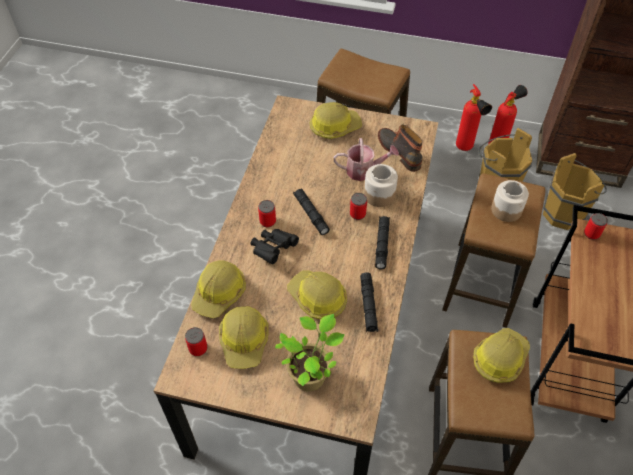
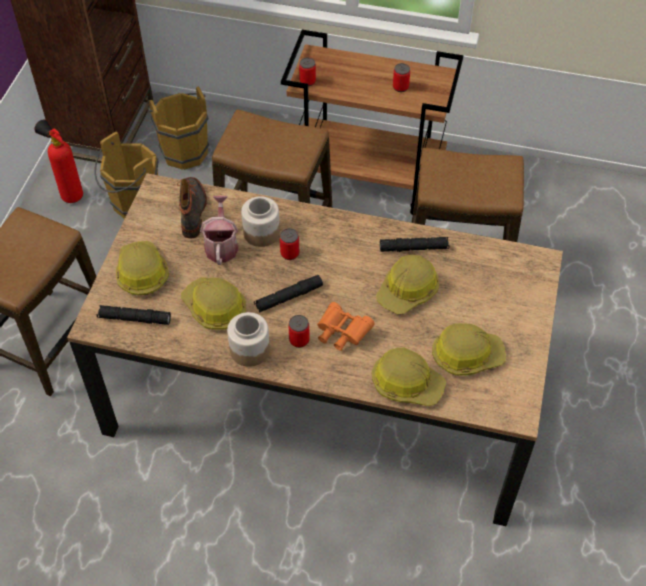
camera: 90 degrees left, 0 degrees up
(198, 348) = (481, 398): can -> can (400, 87)
(273, 249) = (341, 333): black binoculars -> orange binoculars
(310, 375) = (500, 297): potted plant -> none
(382, 244) = (334, 233): black flashlight -> black flashlight (134, 318)
(400, 151) = (193, 210): boot -> boot turned 120 degrees clockwise
(466, 149) = (68, 226): fire extinguisher -> none
(499, 358) = (448, 168): hard hat -> hard hat (214, 308)
(506, 210) = (267, 142): jar -> jar (249, 349)

